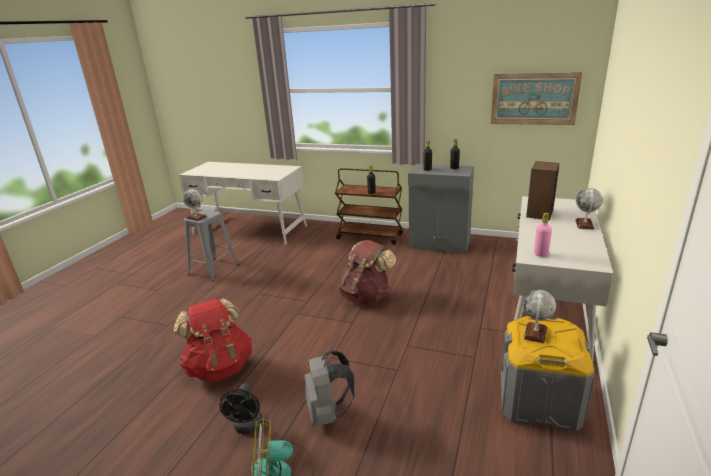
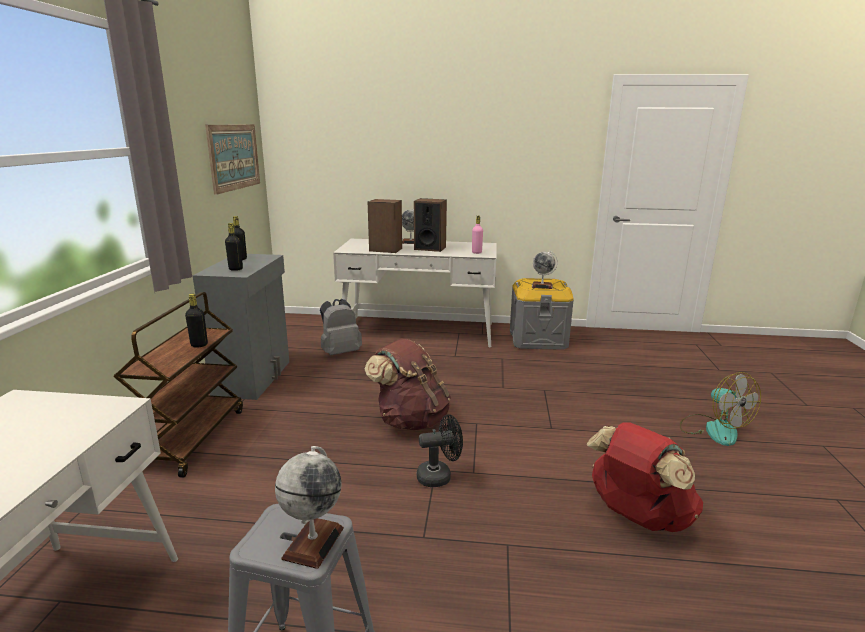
camera: 105 degrees left, 5 degrees down
(247, 427) = (695, 460): black fan -> black fan (439, 476)
(328, 413) = (630, 417): grey backpack -> grey backpack (340, 352)
(555, 232) = (430, 248): none -> speaker

